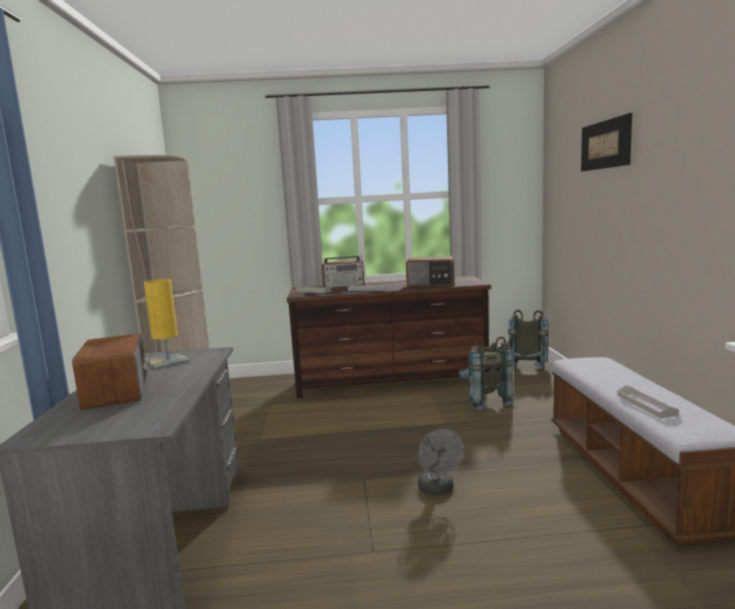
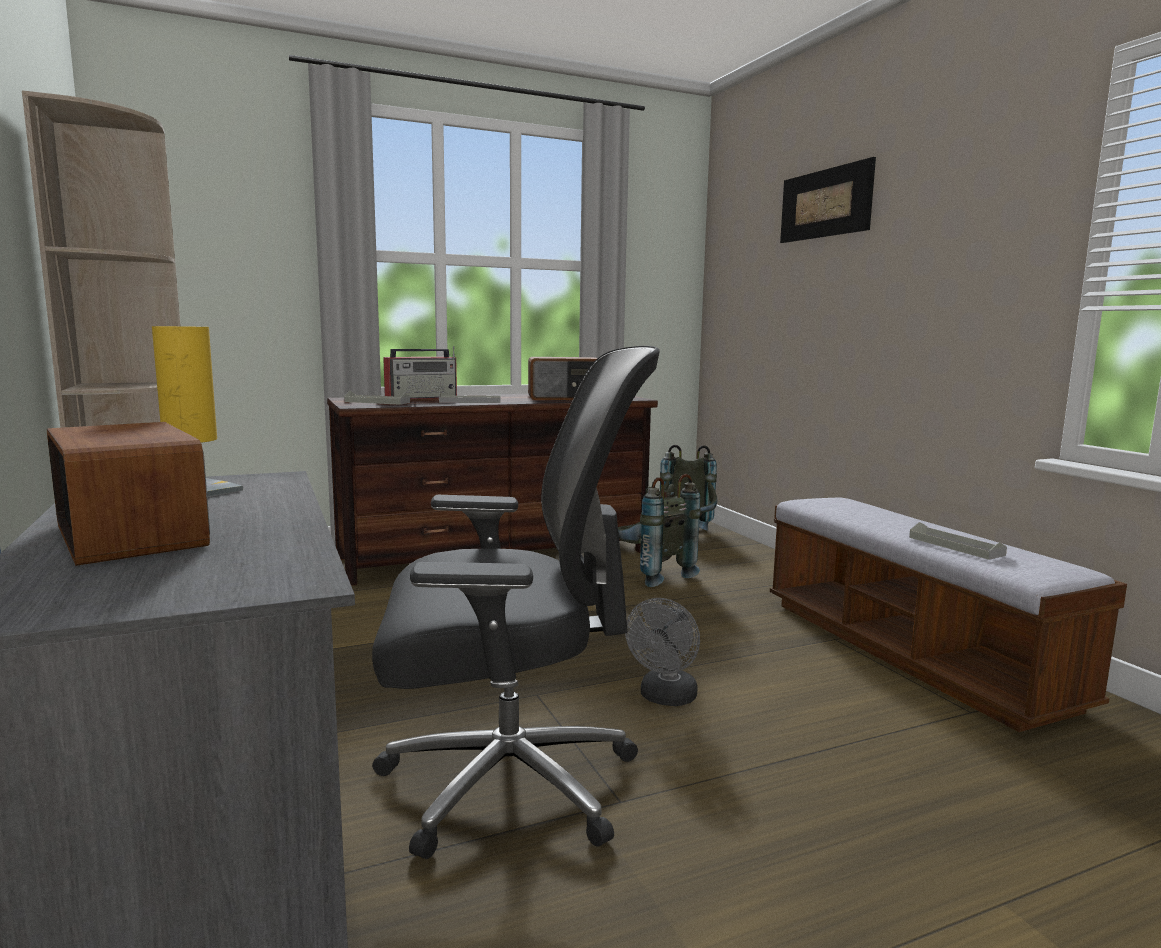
camera: 20 degrees left, 0 degrees up
(316, 532) = (505, 786): none -> office chair
(438, 490) = (665, 698): grey fan -> grey fan turned 60 degrees clockwise

